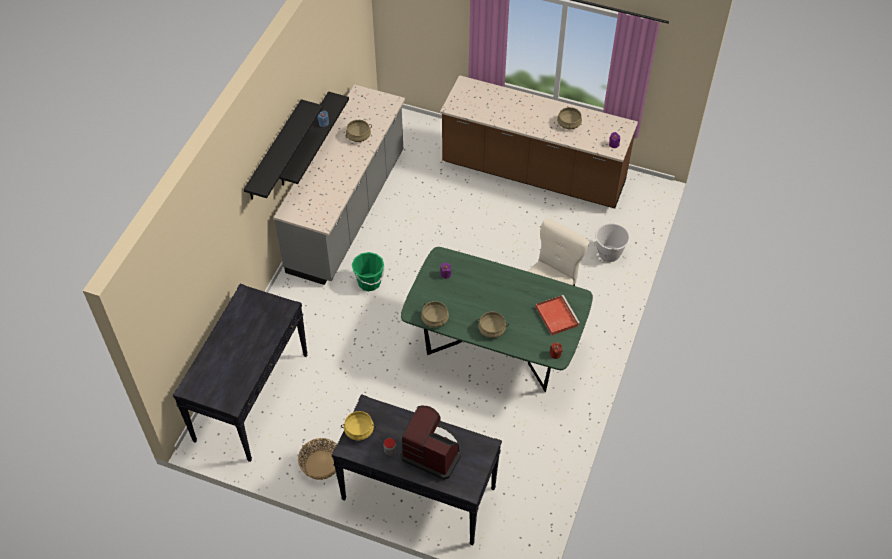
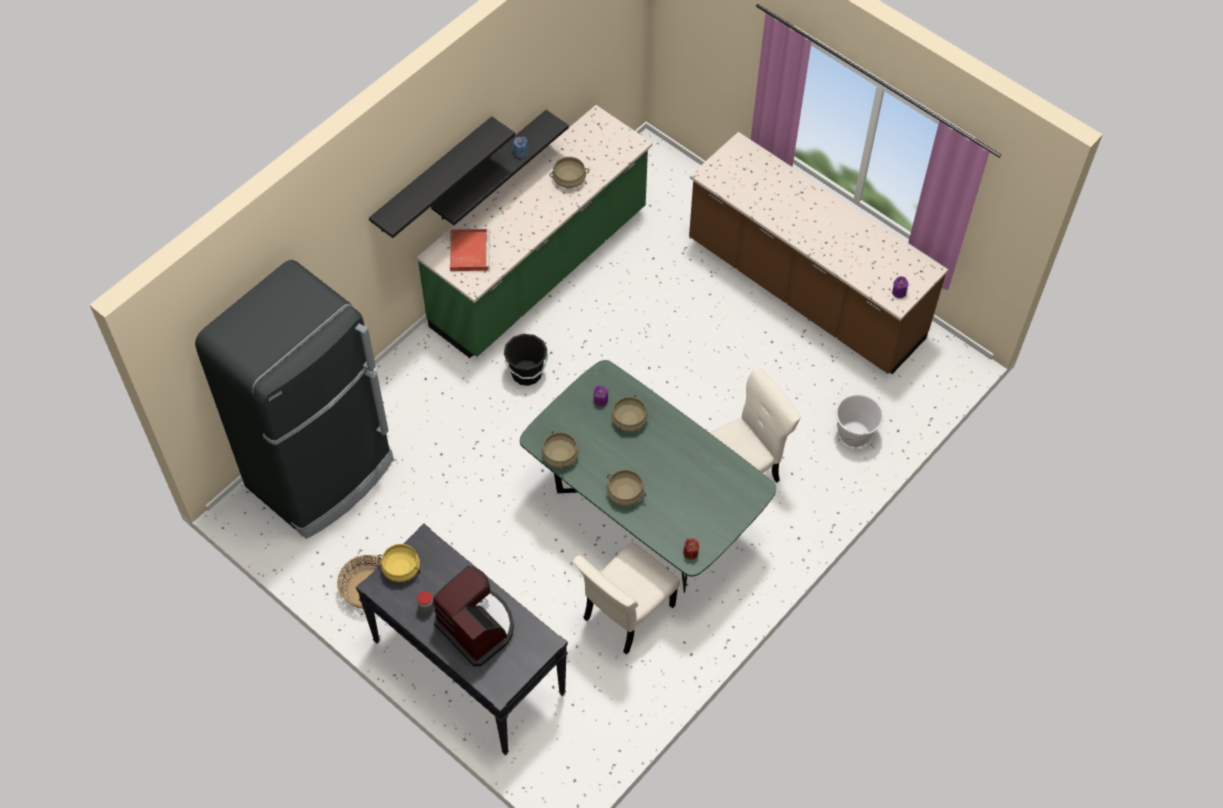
camera: 20 degrees right, 5 degrees up
(251, 396) = (322, 474): black console table -> black fridge
(348, 212) = (540, 270): grey counter -> green counter
(369, 282) = (526, 373): green bucket -> black bucket
(512, 420) = (626, 614): none -> beige chair
(556, 315) = (715, 502): red tray -> red tray (469, 251)
(568, 124) = (852, 244): beige cooking pot -> beige cooking pot (629, 420)

